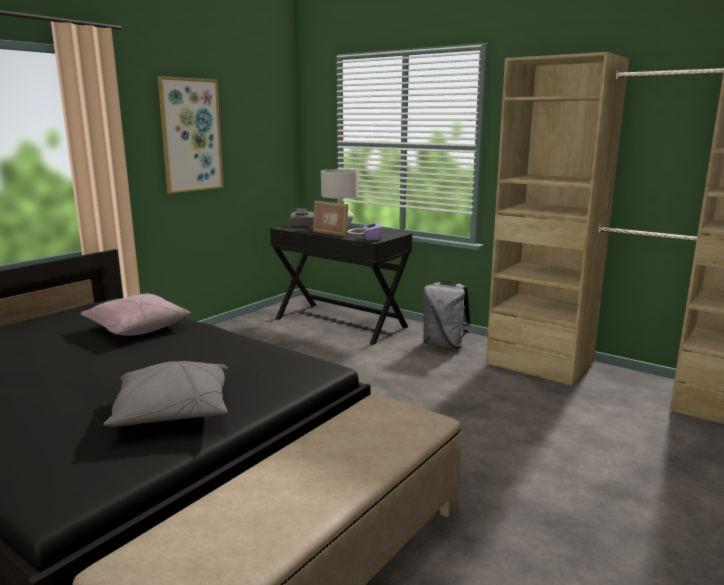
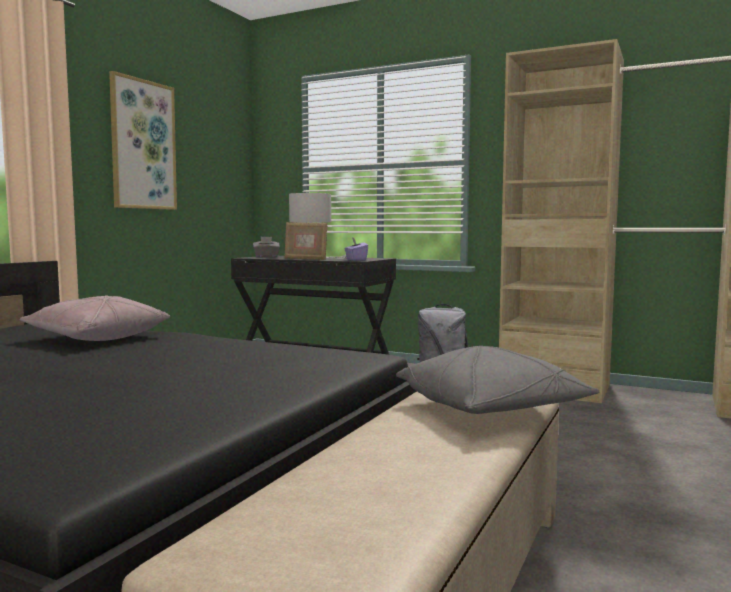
camera: 10 degrees left, 10 degrees down
(174, 413) = (198, 393): grey pillow -> grey pillow (491, 410)

